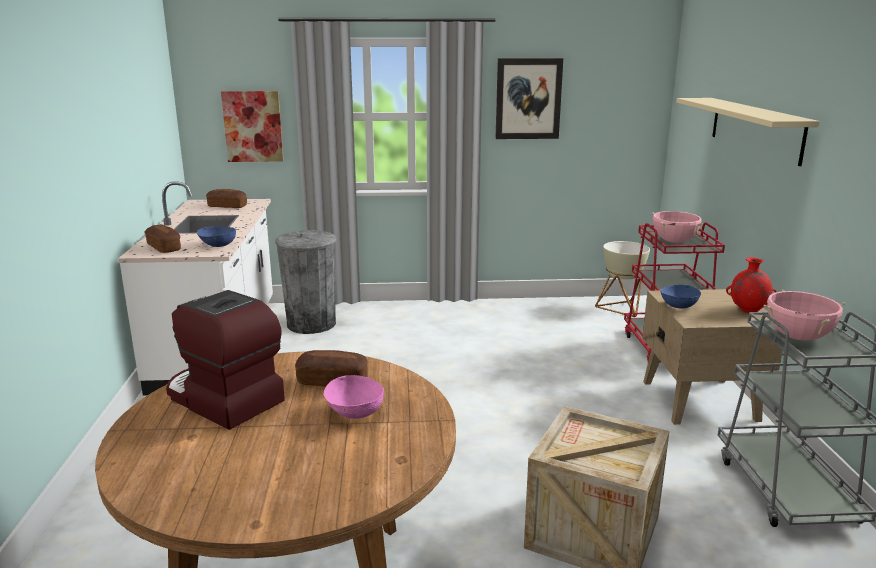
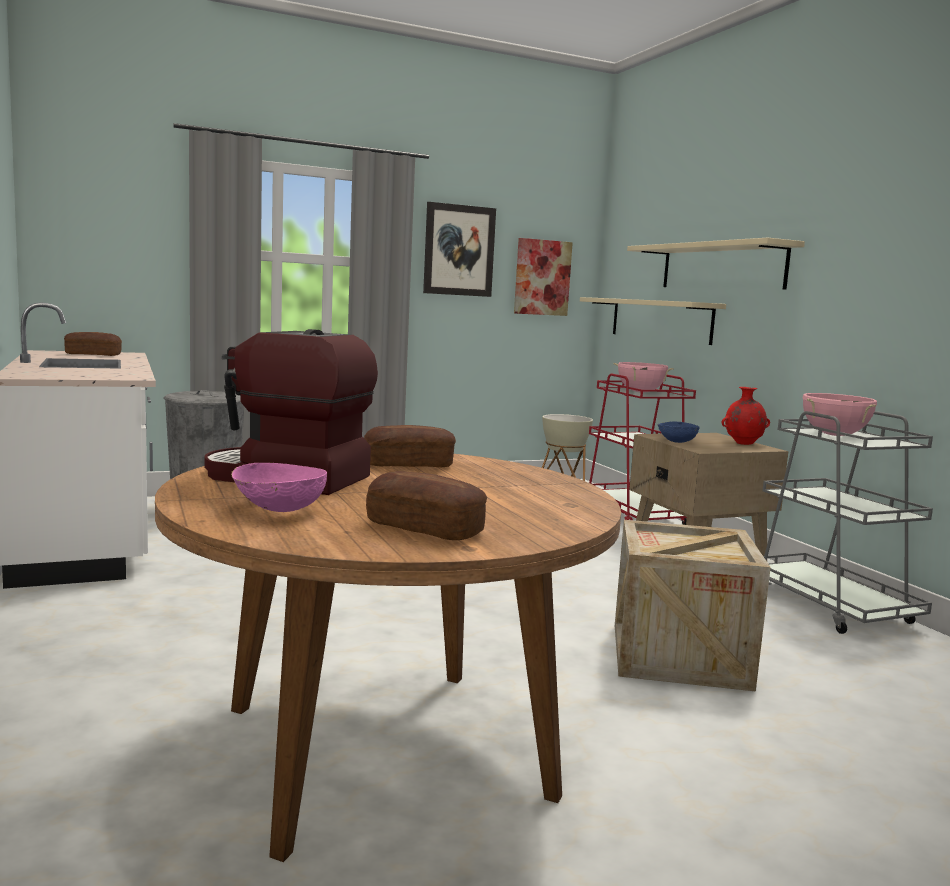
camera: 20 degrees left, 10 degrees down
(164, 247) = (49, 374): bread -> bread (424, 528)
(217, 245) = (126, 374): blue bowl -> none
(253, 126) = (125, 258): picture -> picture (542, 277)
(354, 412) = (467, 481): pink bowl -> pink bowl (277, 509)
(708, 167) = (660, 320): none -> beige shelf

